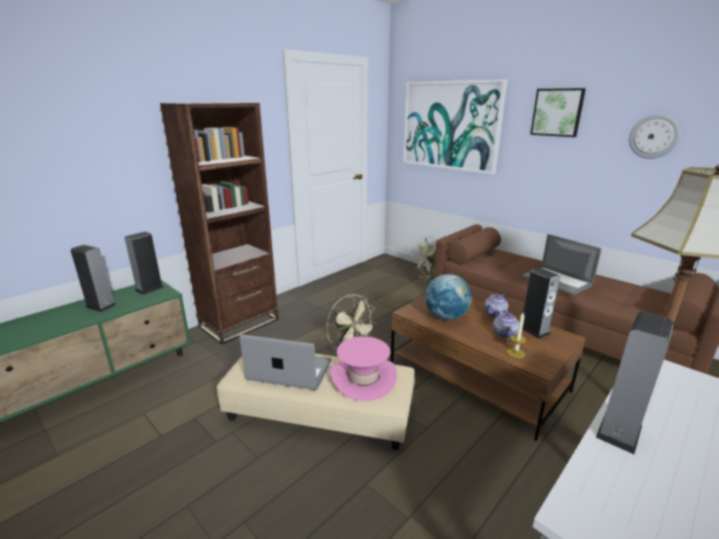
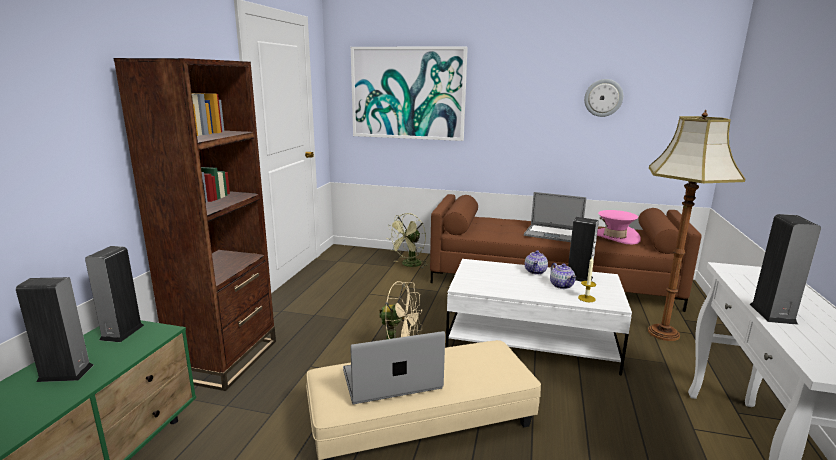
camera: 30 degrees left, 5 degrees down
(363, 378) = (473, 362): pink hat -> pink hat (614, 237)
(446, 316) = (500, 283): globe -> none
(477, 376) = (531, 339): brown coffee table -> white coffee table
(557, 112) = (519, 78): picture -> none

